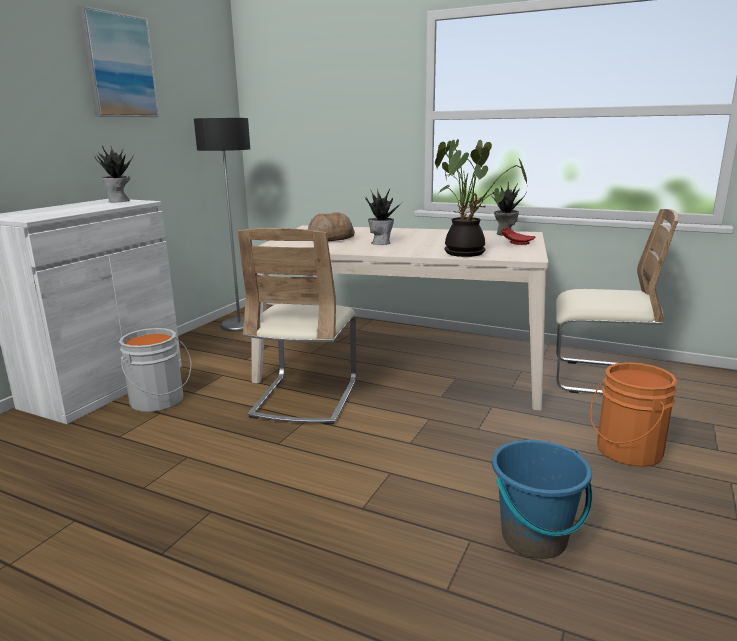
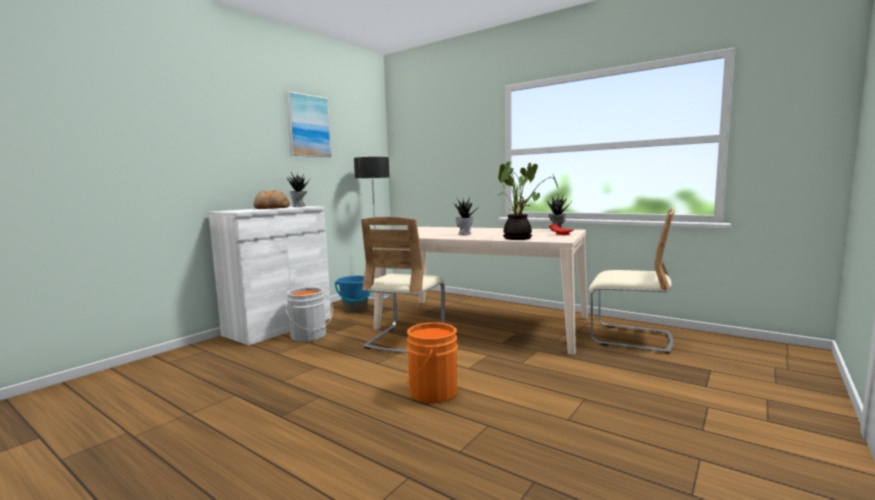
camera: 10 degrees right, 10 degrees down
(330, 238) = (432, 232): bread -> bread (271, 208)
(534, 538) = (535, 428): blue bucket -> blue bucket (355, 309)
(626, 450) = (630, 382): orange bucket -> orange bucket (430, 392)

